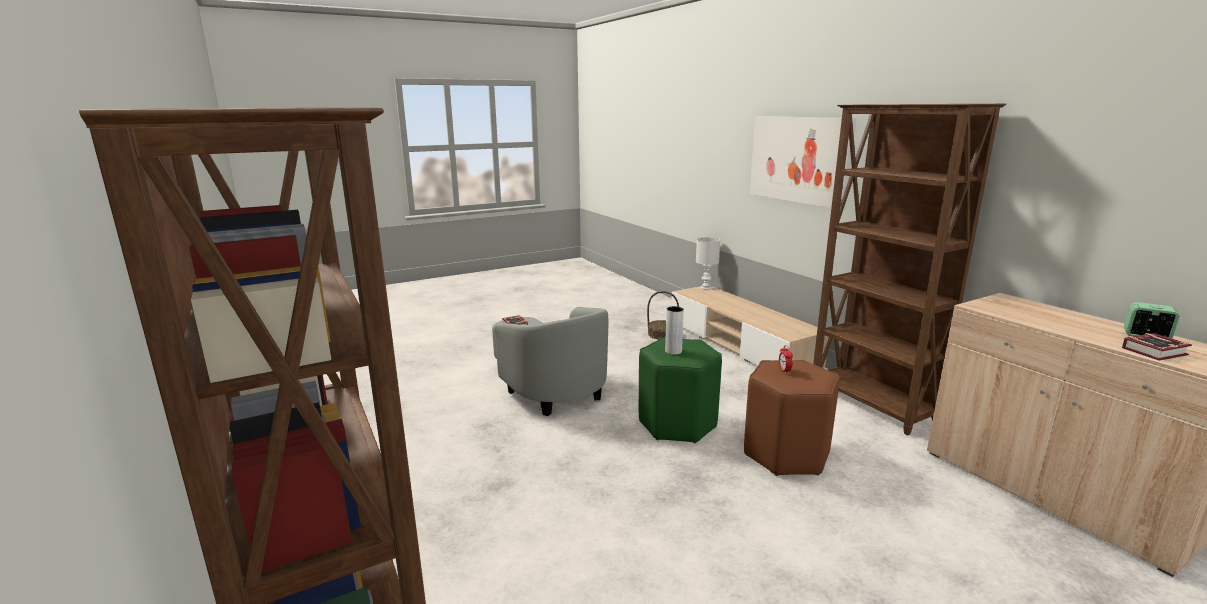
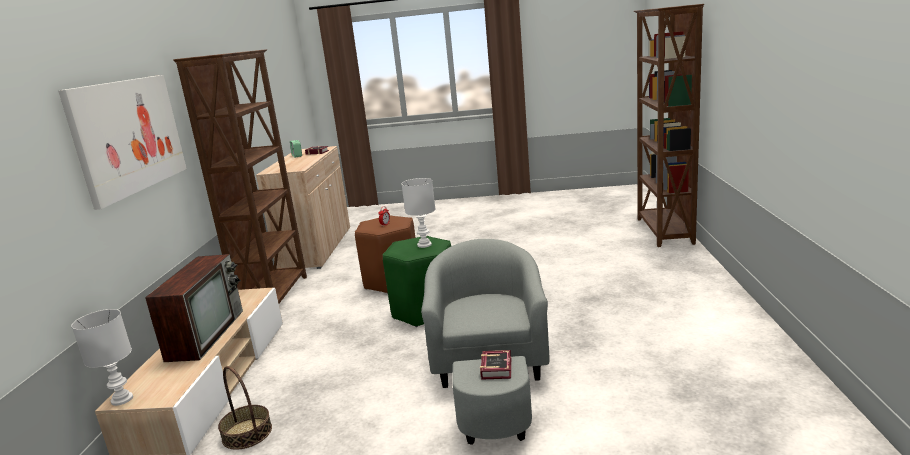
camera: 145 degrees left, 0 degrees up
(673, 351) = (424, 245): grey vase -> white table lamp
(745, 311) = (206, 333): none -> television

